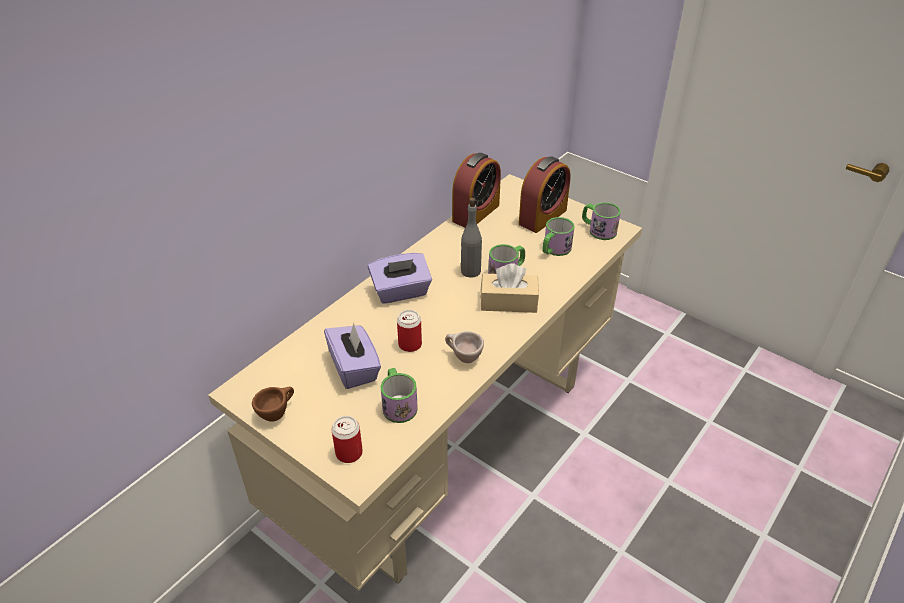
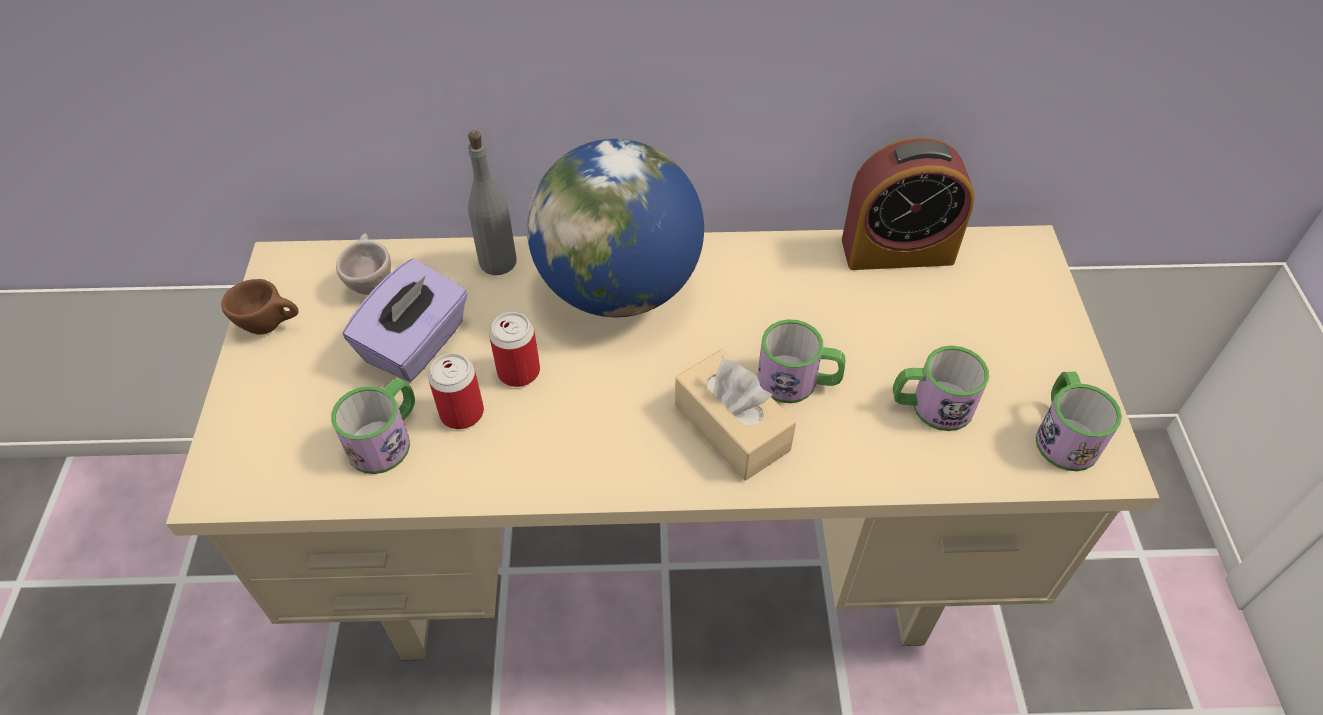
camera: 50 degrees right, 10 degrees up
(349, 453) = (253, 447): can -> can (462, 412)
(401, 292) = (619, 288): purple tissue box -> globe
(463, 357) = (548, 451): beige cup -> beige cup (371, 282)
(470, 271) = (751, 334): grey bottle -> grey bottle (498, 261)
(542, 217) = (997, 336): alarm clock -> none

